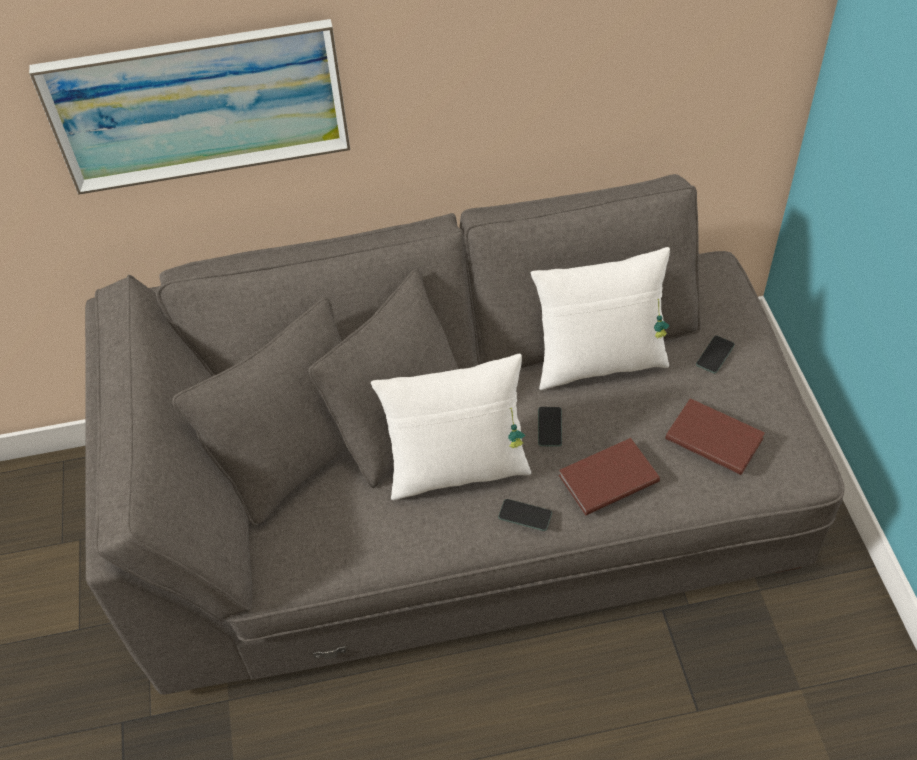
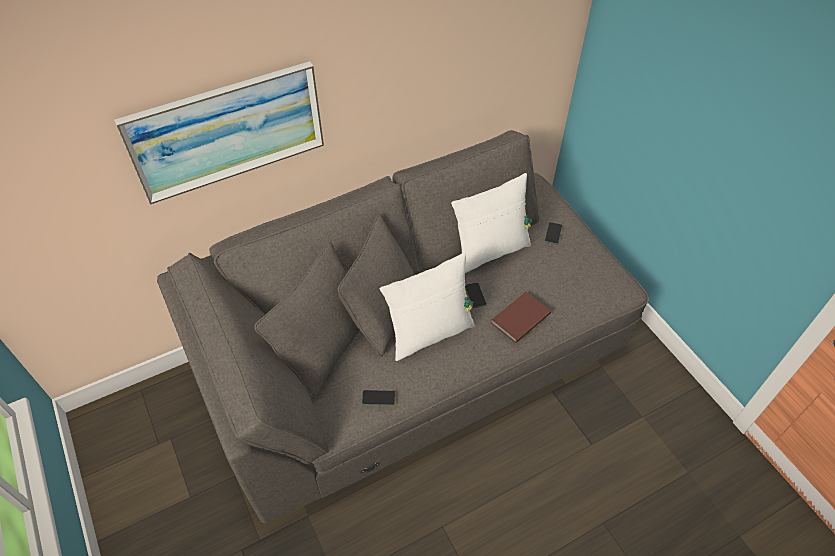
camera: 20 degrees left, 0 degrees up
(525, 515) = (480, 351): phone -> phone (378, 398)
(714, 437) = (570, 281): brown book -> none

